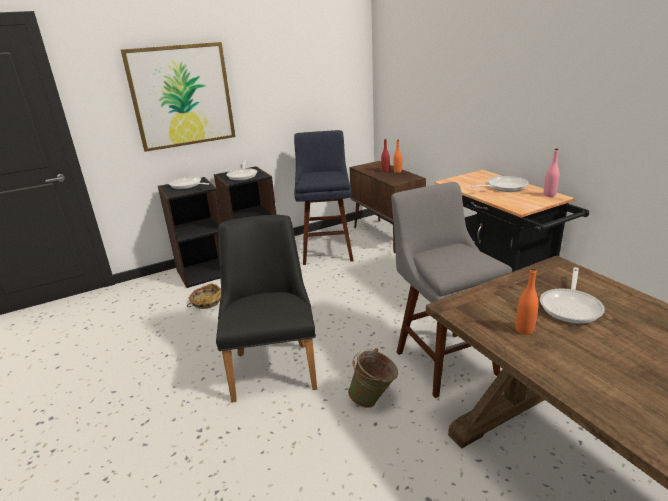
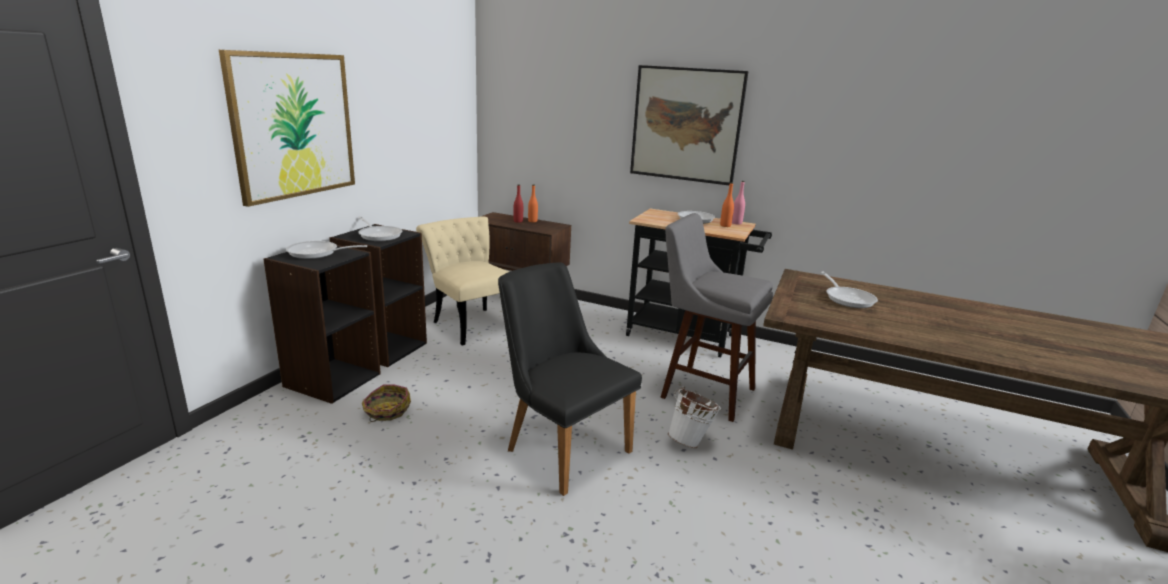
camera: 40 degrees left, 5 degrees down
(327, 250) = (470, 323): blue stool -> beige chair
(374, 400) = (691, 441): green bucket -> white bucket
(515, 84) = (686, 125): none -> picture
(524, 330) = (848, 318): orange bottle -> orange bottle (725, 225)

